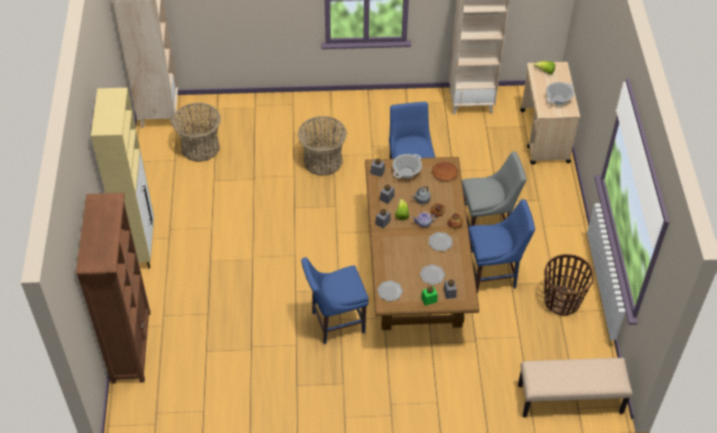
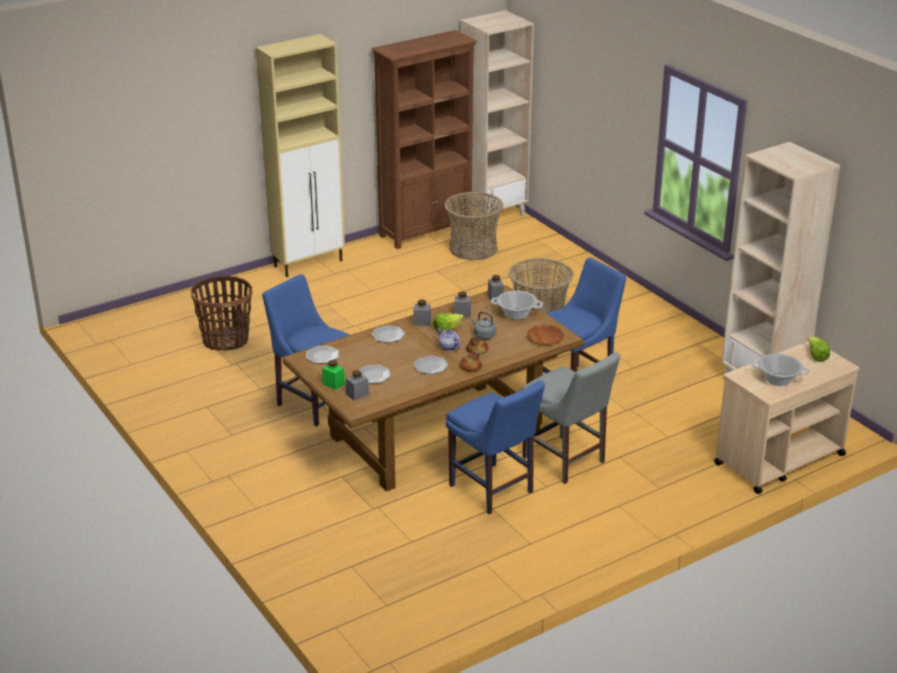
camera: 60 degrees right, 20 degrees down
(131, 346) = (181, 300): brown bookcase -> brown bookcase (426, 231)
(387, 246) = (388, 335): none -> plate
(562, 301) = (505, 559): basket -> basket (226, 340)
(569, 399) = (344, 615): beige bench -> none

